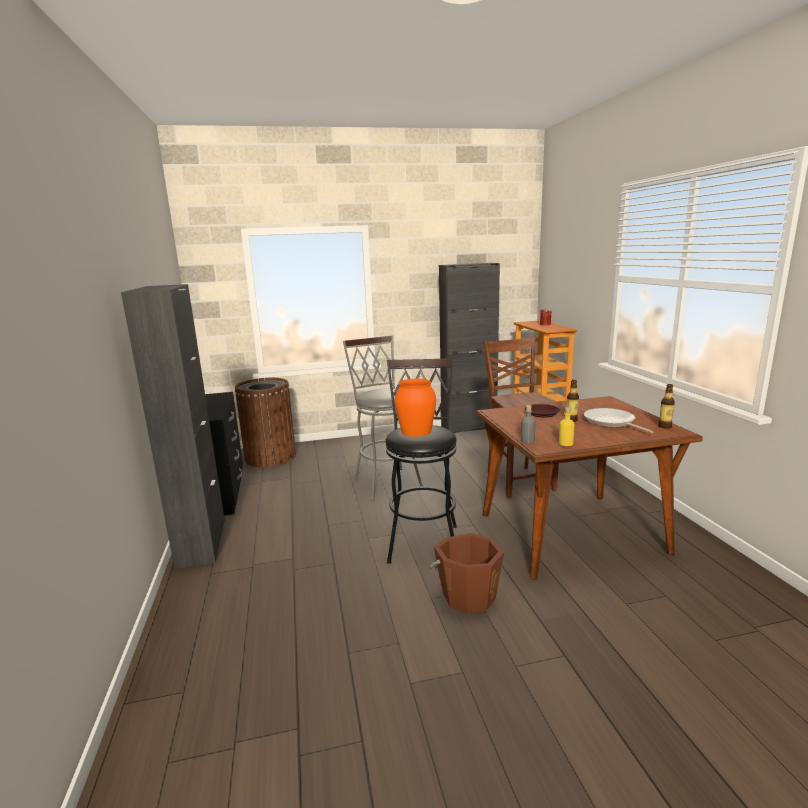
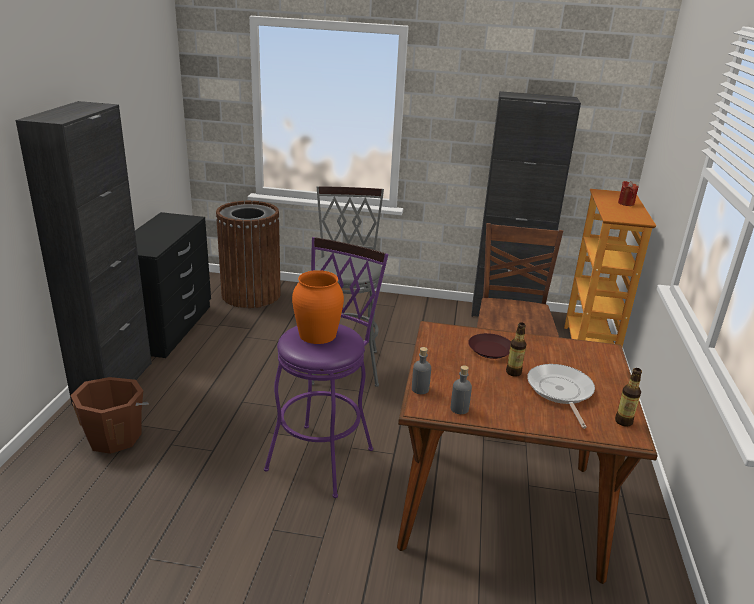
camera: 20 degrees right, 10 degrees up
(424, 539) = (325, 454): black stool -> purple stool
(468, 595) = (313, 541): brown bucket -> brown bucket (115, 436)
(565, 443) = (459, 409): yellow bottle -> grey bottle

